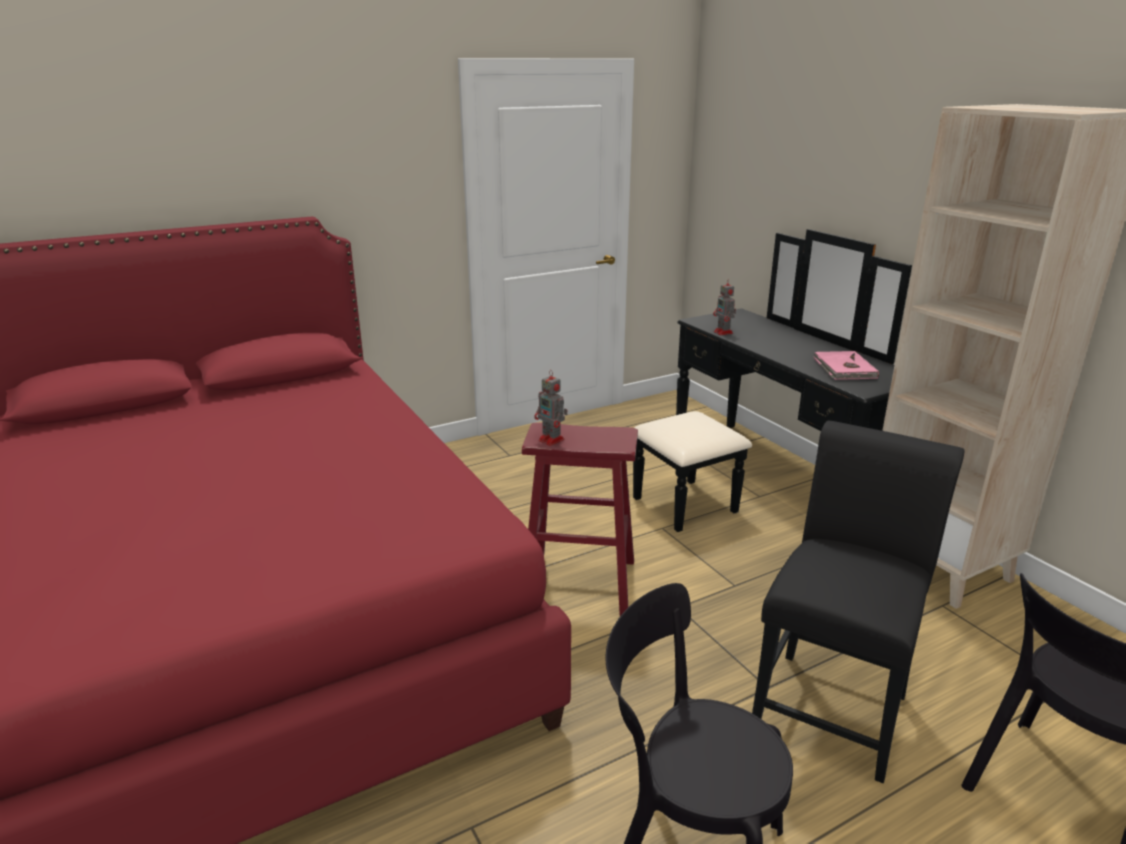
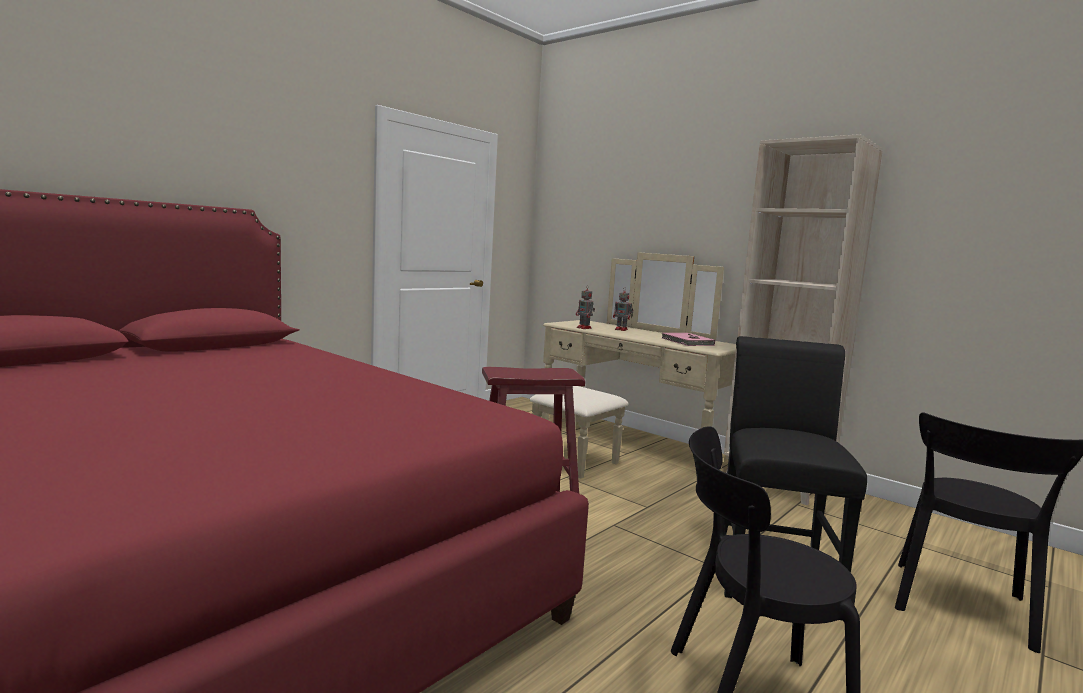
camera: 20 degrees left, 15 degrees down
(552, 440) = (511, 374): toy robot -> toy robot (622, 329)
(757, 482) = (620, 445): black dresser -> beige dresser

